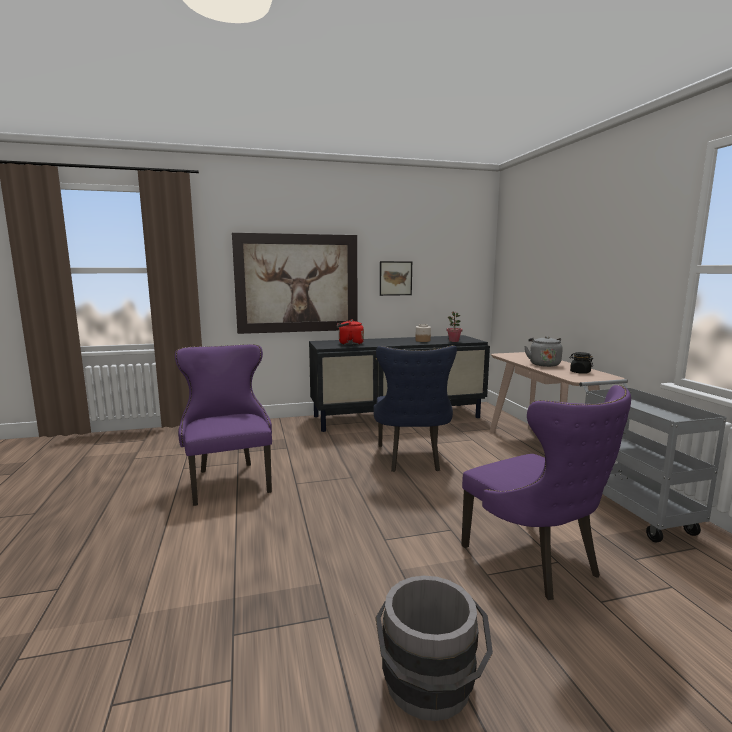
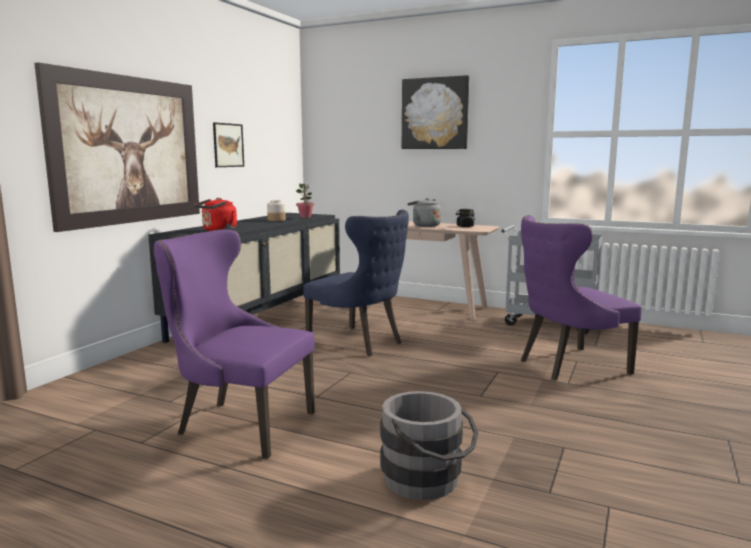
camera: 50 degrees left, 0 degrees up
(429, 689) = (669, 440): grey bucket -> grey bucket (427, 481)
(535, 560) = (568, 365): purple chair -> purple chair turned 150 degrees clockwise
(583, 245) = (435, 113): none -> picture

